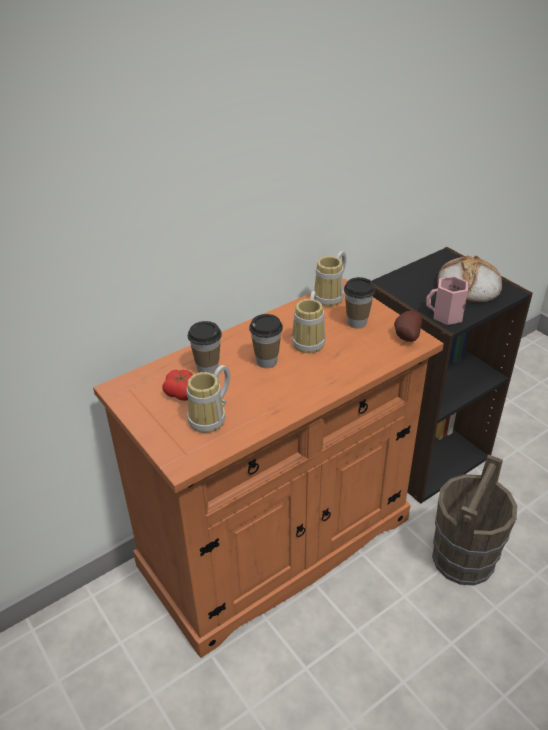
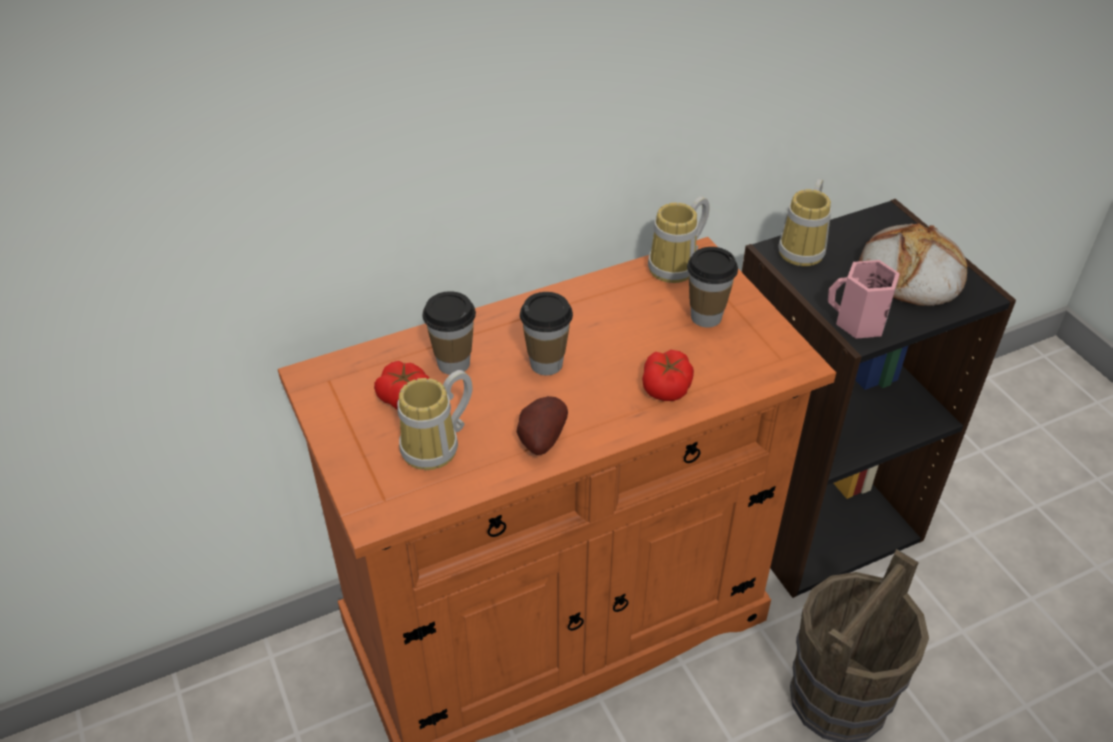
camera: 10 degrees right, 5 degrees up
(311, 341) = (624, 339): mug -> mug (805, 249)
(345, 364) = (666, 386): none -> tomato
(405, 336) = (777, 352): potato -> potato (539, 440)

